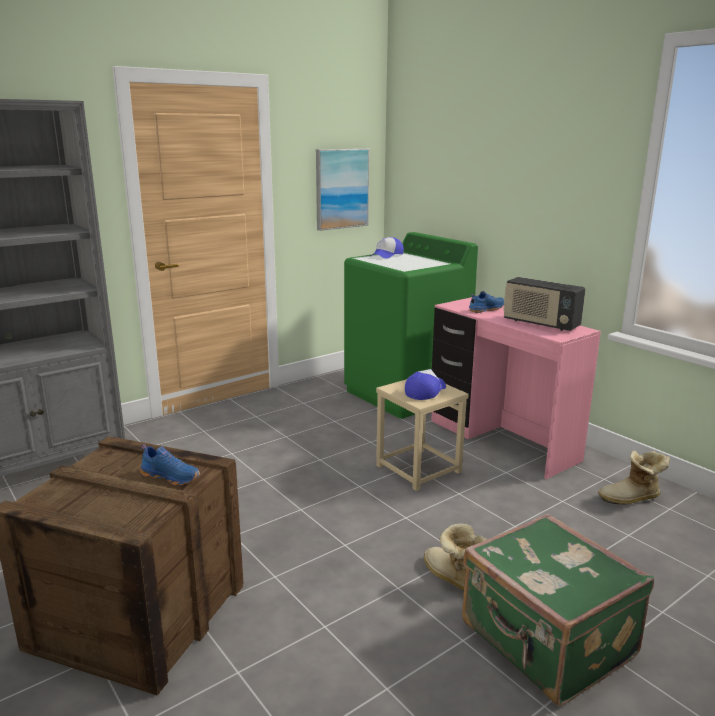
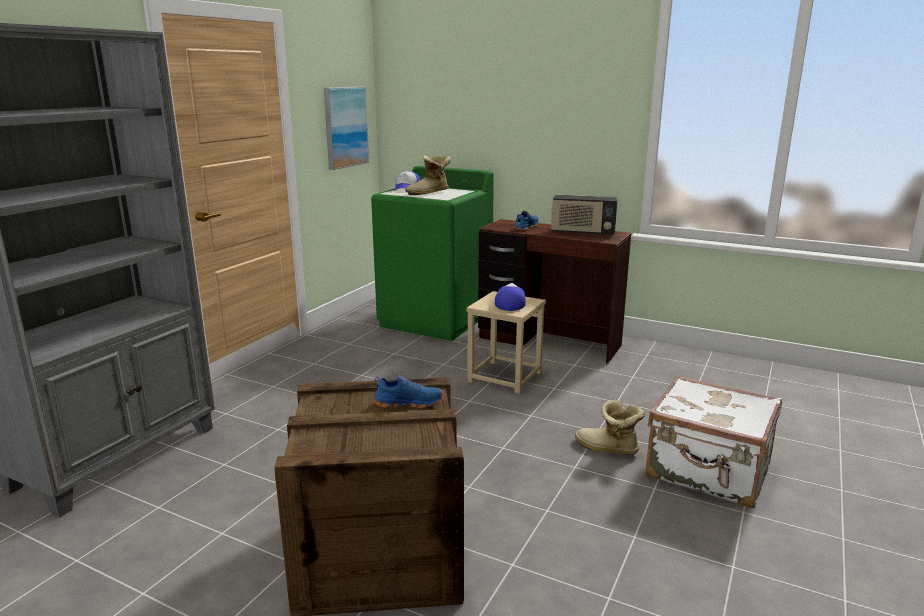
camera: 25 degrees left, 0 degrees up
(501, 441) = (548, 342): pink desk -> brown desk
(546, 642) = (708, 472): green suitcase -> white suitcase
(632, 499) = (676, 364): boot -> boot (429, 193)

